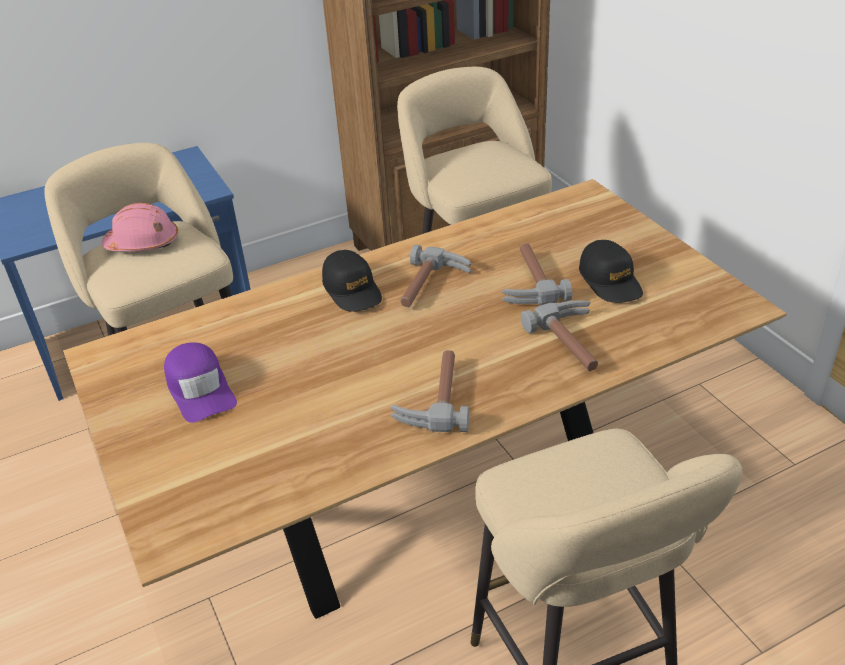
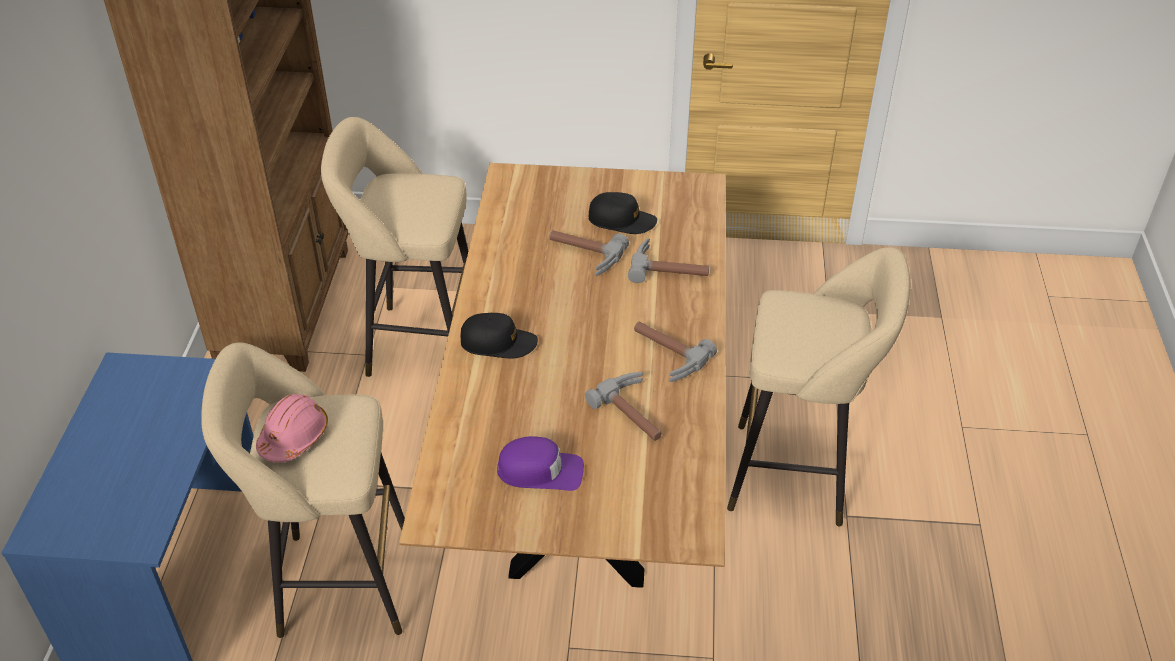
camera: 60 degrees left, 5 degrees up
(432, 286) = (538, 301): hammer -> hammer (636, 412)

